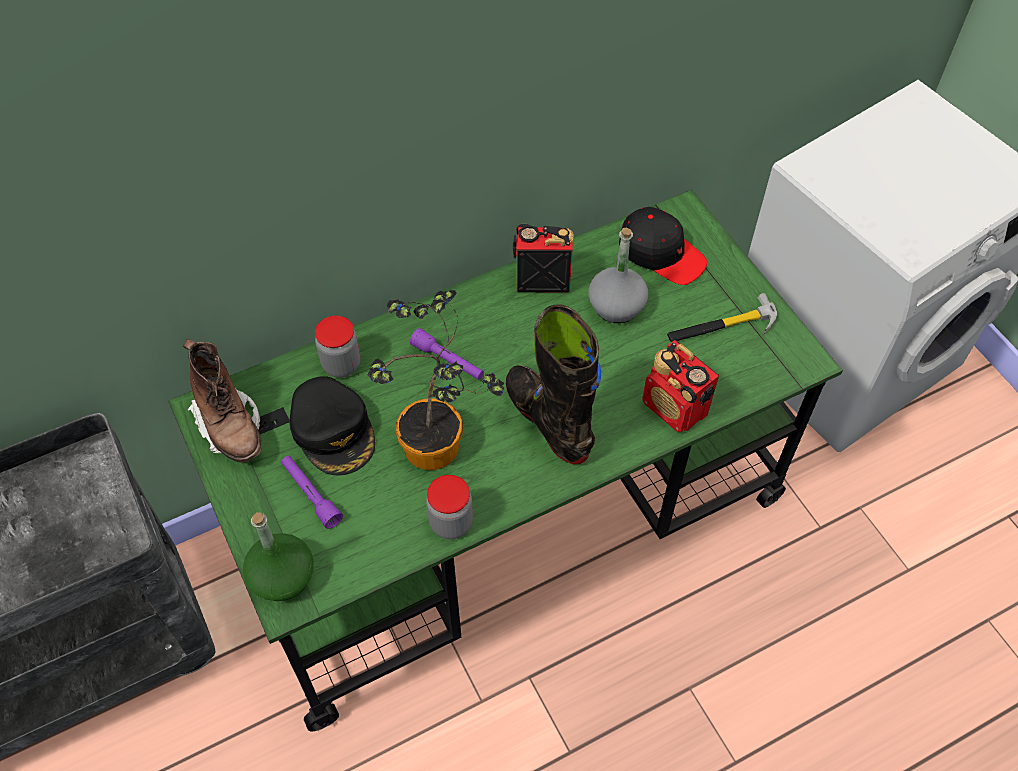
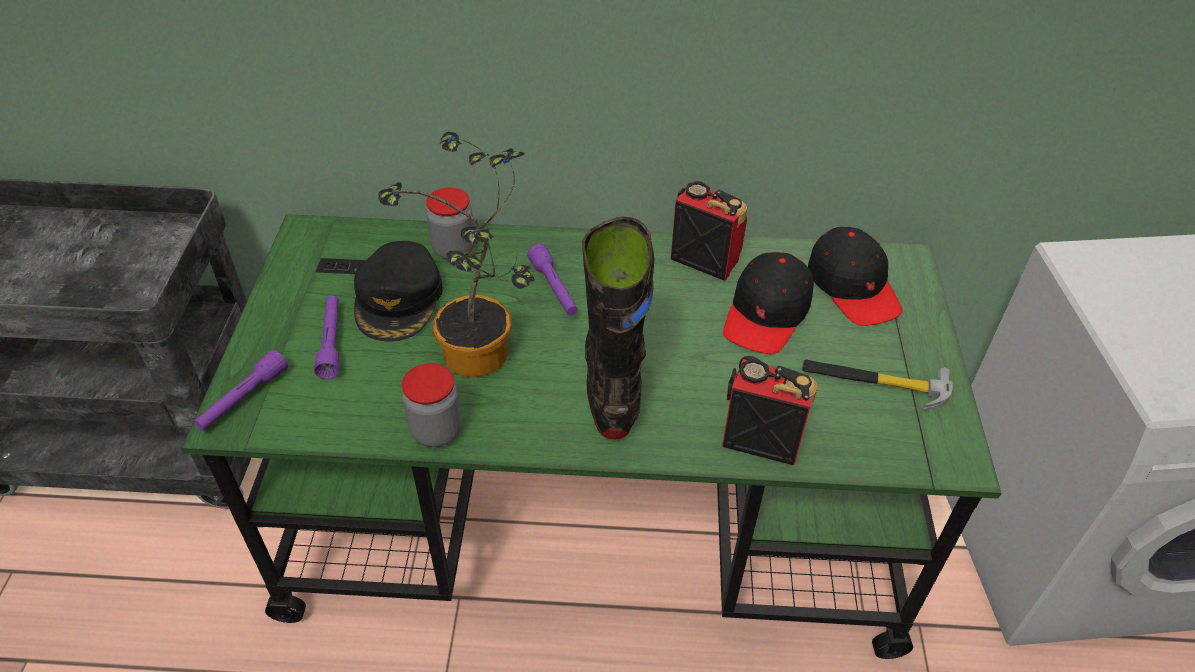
camera: 30 degrees right, 10 degrees down
(230, 425) = (315, 254): brown boot -> none
(282, 577) = (243, 399): green bottle -> purple flashlight
(616, 306) = (767, 313): grey bottle -> black cap
(675, 409) = (760, 438): radio -> radio turned 120 degrees clockwise

